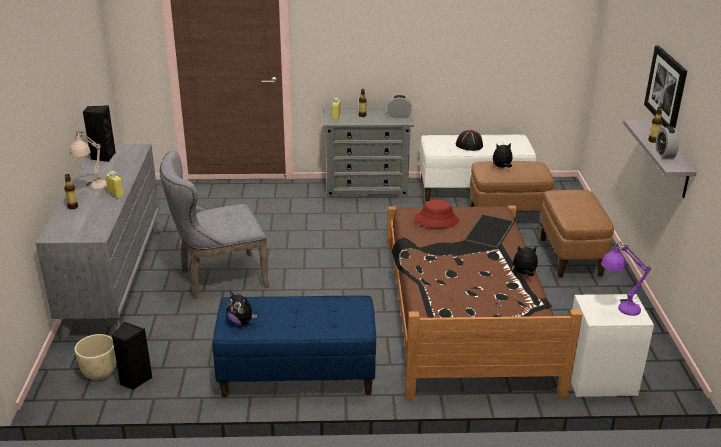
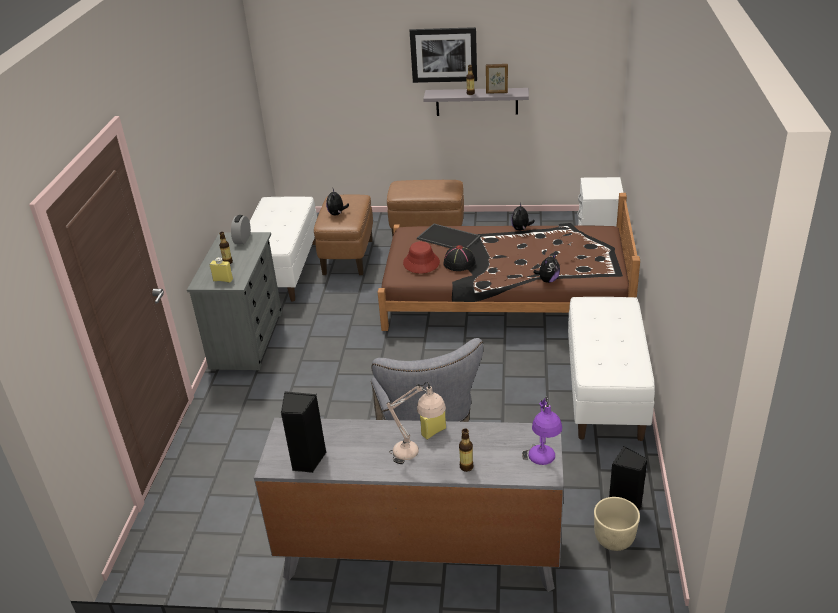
camera: 80 degrees left, 5 degrees up
(241, 322) = (622, 369): plush toy -> plush toy (548, 280)
(296, 375) = (606, 392): blue bench -> white bench
(469, 145) = (274, 228): black hat -> black hat (459, 263)
(617, 309) = (602, 186): purple table lamp -> purple table lamp (542, 466)
(664, 154) = (496, 93): alarm clock -> picture frame

